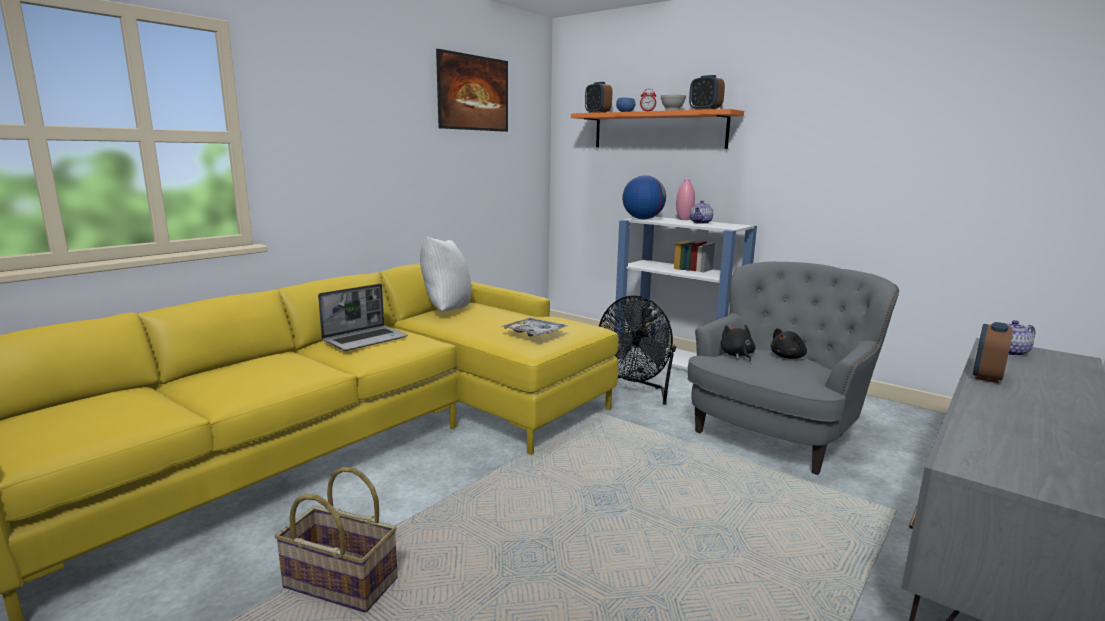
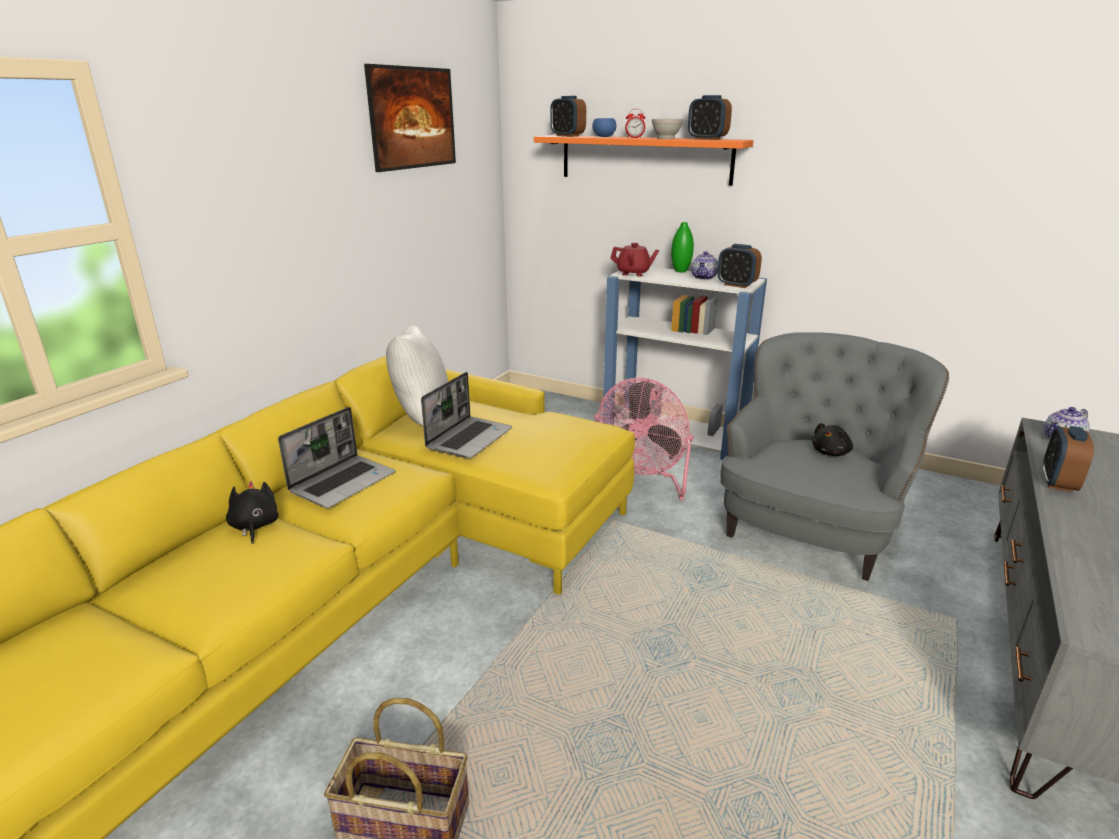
camera: 10 degrees left, 10 degrees up
(476, 323) = (469, 438): none -> laptop
(534, 333) = (547, 450): tray -> none
(633, 386) = (639, 476): black fan -> pink fan
(642, 219) = (633, 273): globe -> red teapot
(684, 219) = (680, 271): pink vase -> green vase
(726, 226) = (737, 285): none -> alarm clock
(737, 355) = (776, 455): black plush toy -> black plush toy (254, 526)

